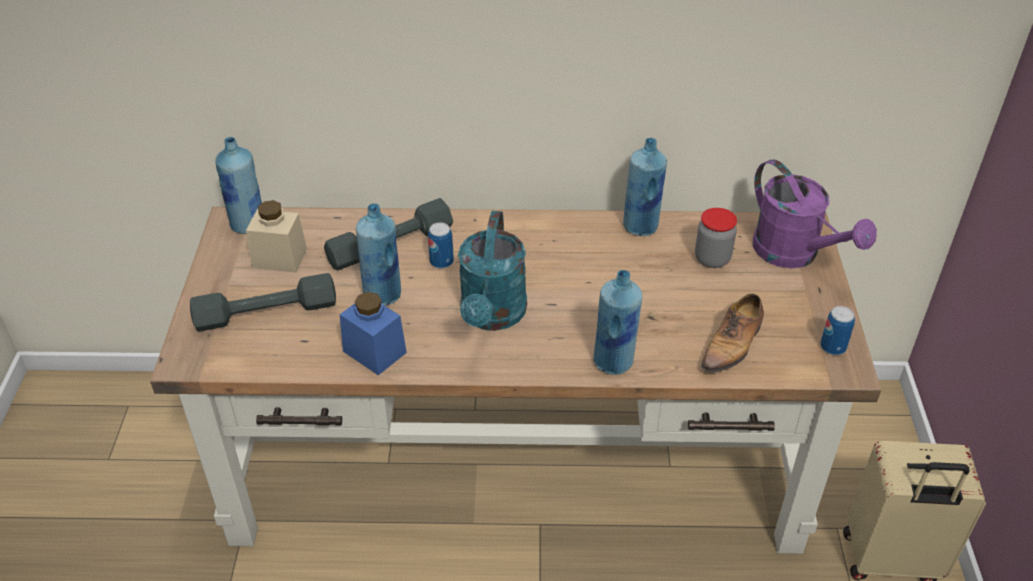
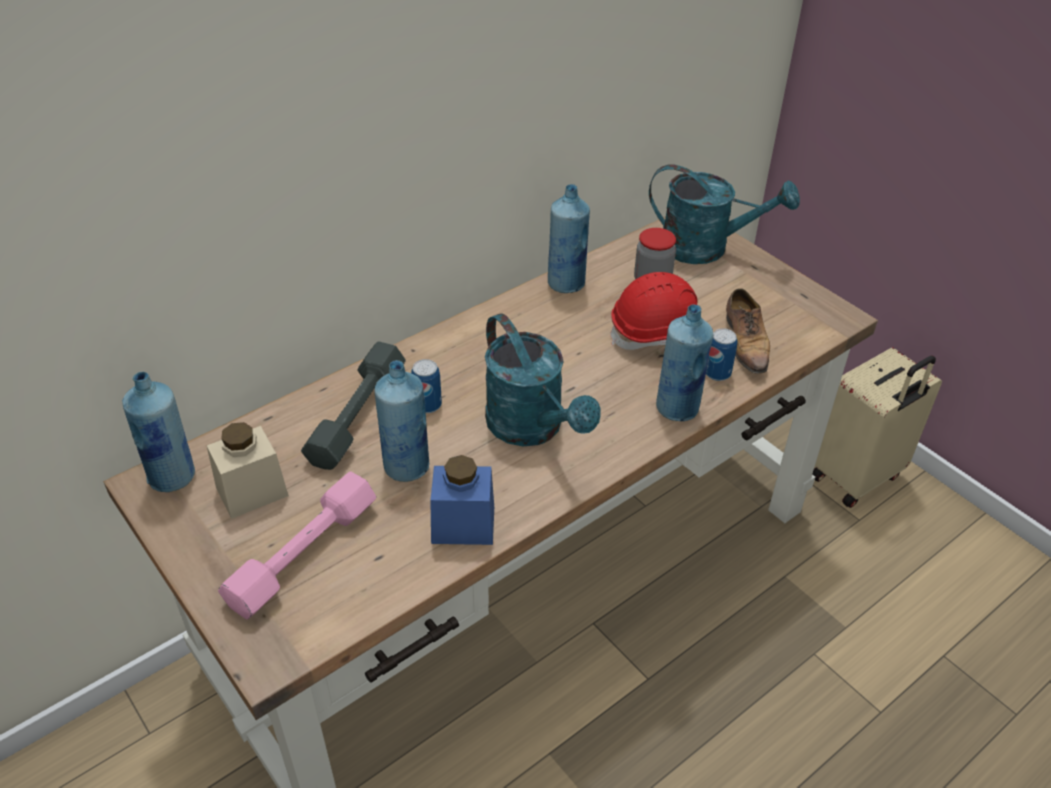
camera: 40 degrees left, 0 degrees up
(266, 312) = (303, 553): grey dumbbell -> pink dumbbell
(668, 300) = (659, 334): none -> red hard hat
(795, 254) = (706, 248): purple watering can -> turquoise watering can
(833, 347) = (813, 306): can -> can (717, 373)

